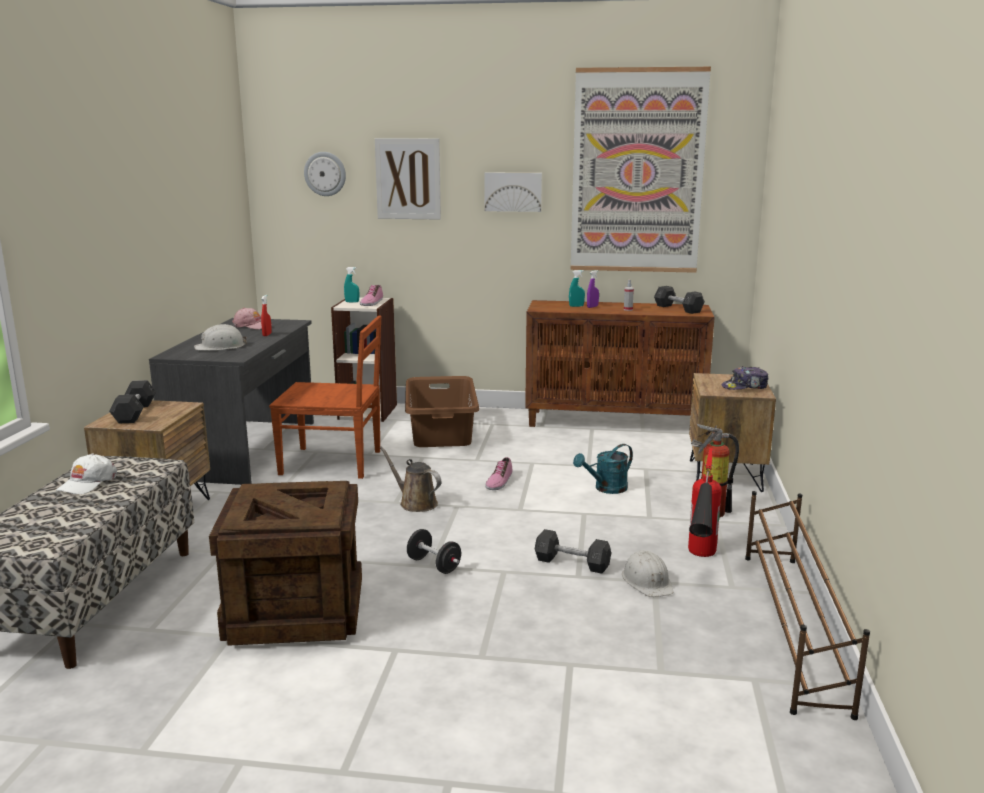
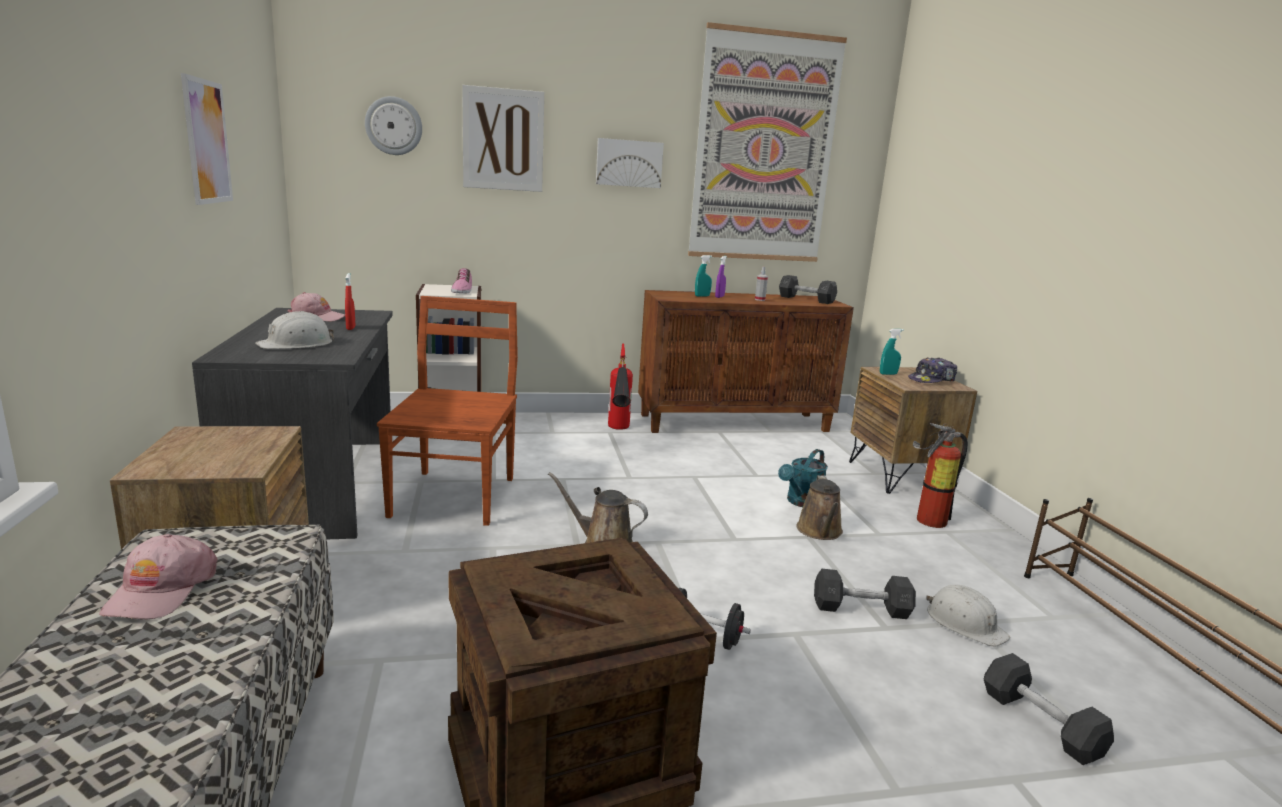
camera: 20 degrees left, 0 degrees up
(87, 483) = (161, 590): white cap -> pink cap
(135, 413) = (194, 449): grey dumbbell -> grey dumbbell (1040, 723)
(170, 210) = (207, 142): none -> picture
(333, 463) = (455, 495): brown chair -> brown chair turned 75 degrees counterclockwise
(352, 302) = (436, 289): turquoise spray bottle -> turquoise spray bottle (888, 374)
(442, 431) = (560, 444): brown laundry basket -> none
(499, 481) = (678, 503): shoe -> none
(598, 511) = (820, 532): none -> brown watering can
(700, 562) = (988, 588): fire extinguisher -> fire extinguisher (618, 433)

